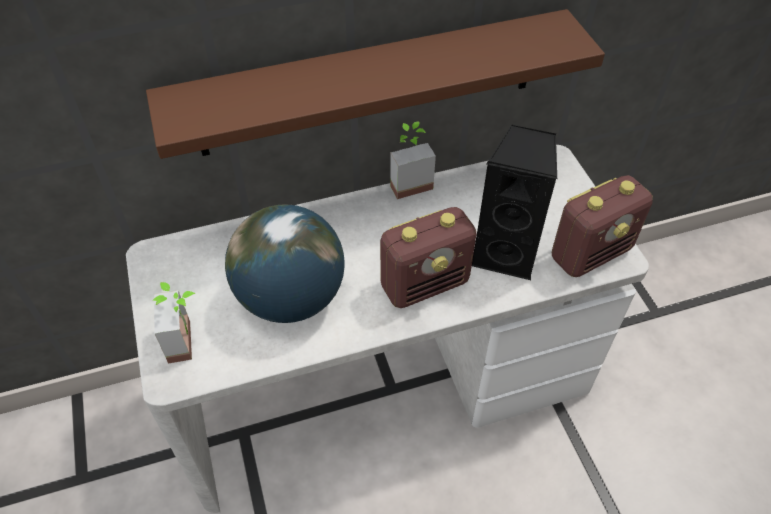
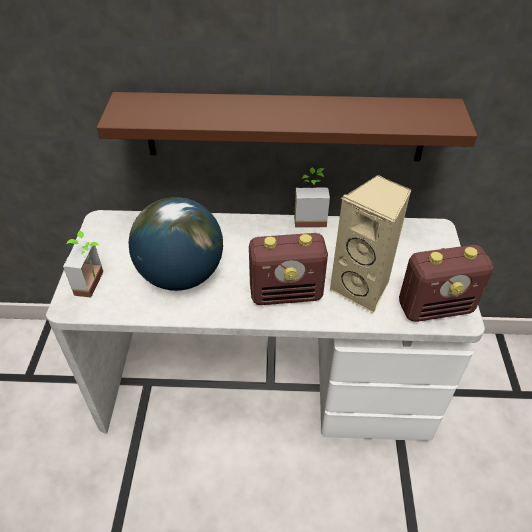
camera: 20 degrees right, 5 degrees down
(506, 254) = (363, 289): black speaker -> beige speaker

